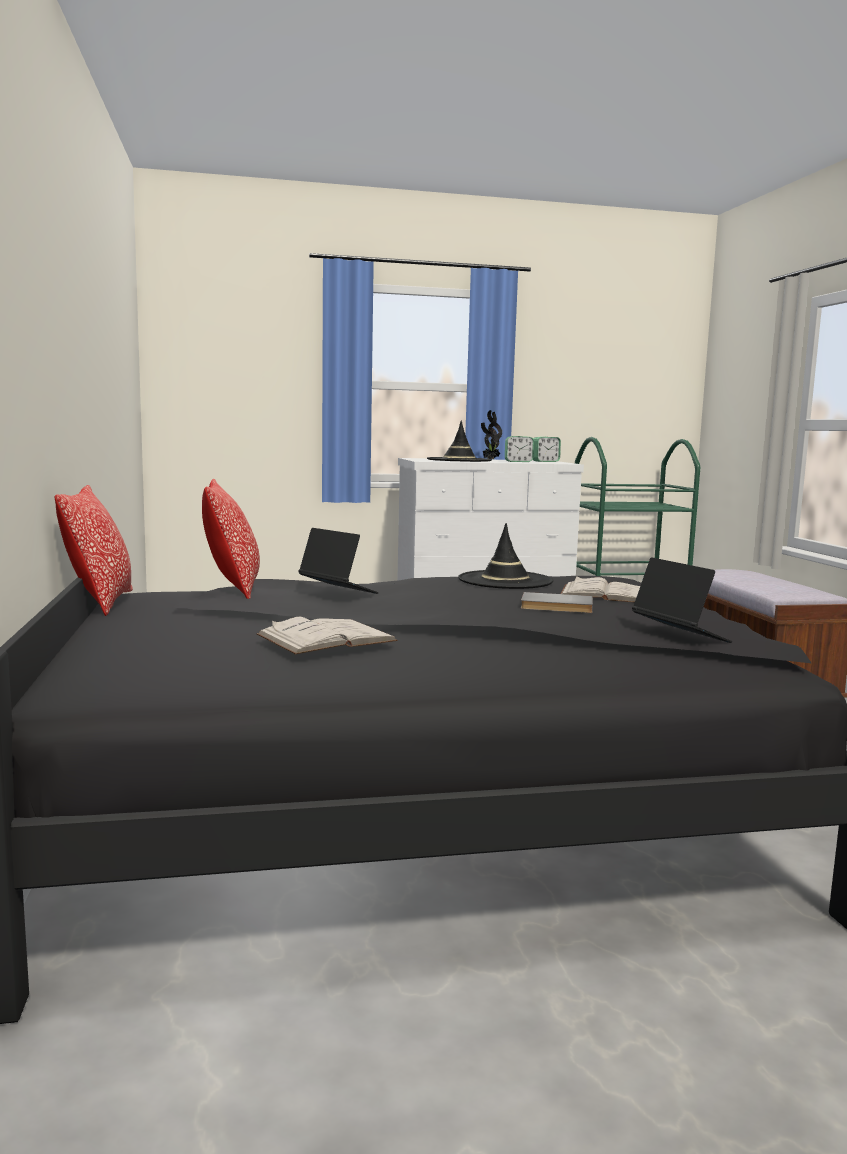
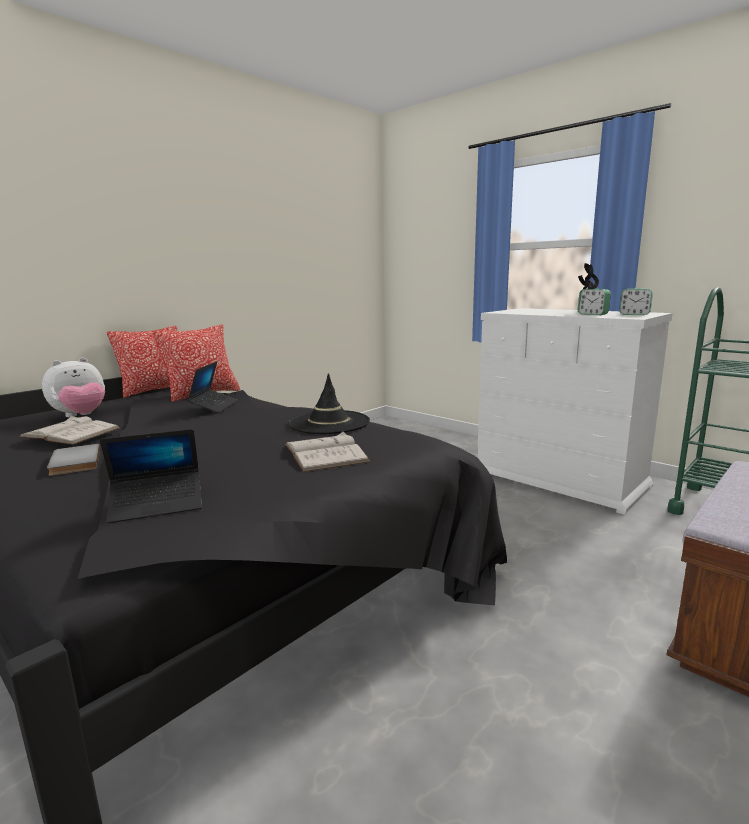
camera: 55 degrees right, 5 degrees up
(195, 635) = (81, 416): none -> plush toy
(459, 460) = (539, 312): black hat -> none
(556, 607) = (239, 452): grey book -> grey book (73, 462)
(679, 635) = (157, 504): laptop -> laptop turned 45 degrees clockwise

